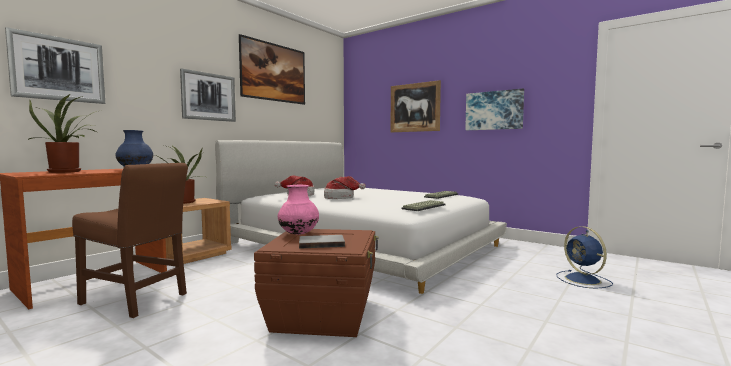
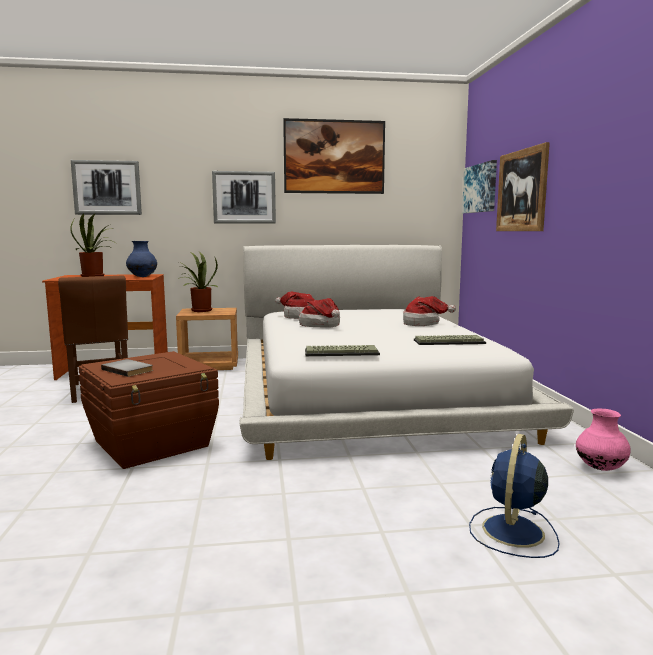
camera: 45 degrees right, 5 degrees up
(299, 234) = (153, 358): pink vase -> pink vase (600, 468)
(388, 190) = (423, 323): none -> hat
(494, 110) = (605, 195): picture -> picture (480, 188)

